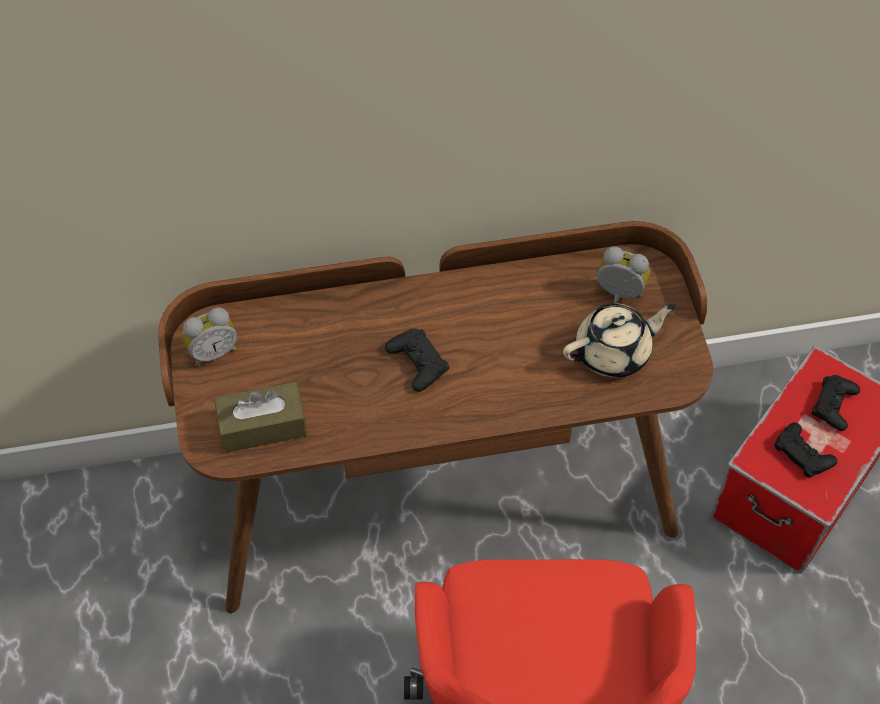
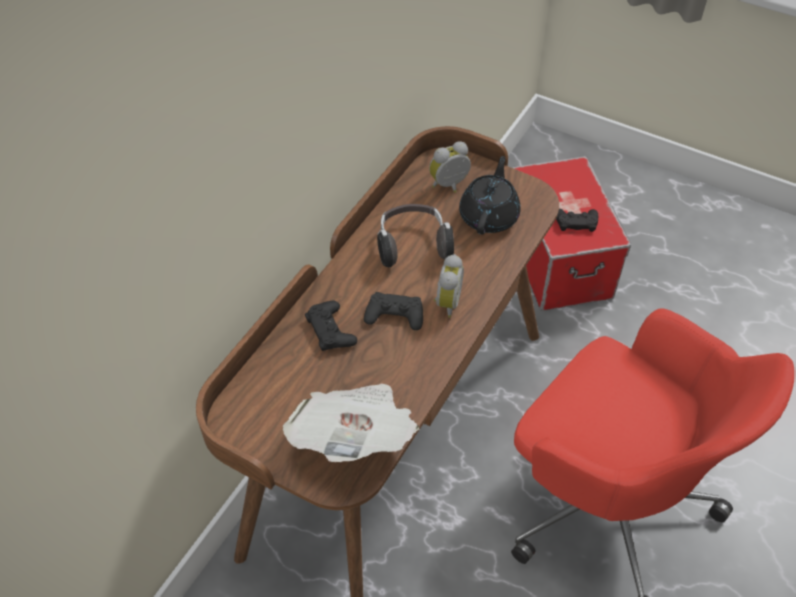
camera: 50 degrees left, 5 degrees down
(213, 352) = (257, 426): alarm clock -> alarm clock (446, 302)
(263, 426) = (355, 437): brown tissue box -> newspaper
(512, 319) = (413, 245): none -> headphones
(614, 352) = (489, 216): beige teapot -> black teapot
(833, 405) = (558, 187): black game controller -> black game controller (330, 330)

